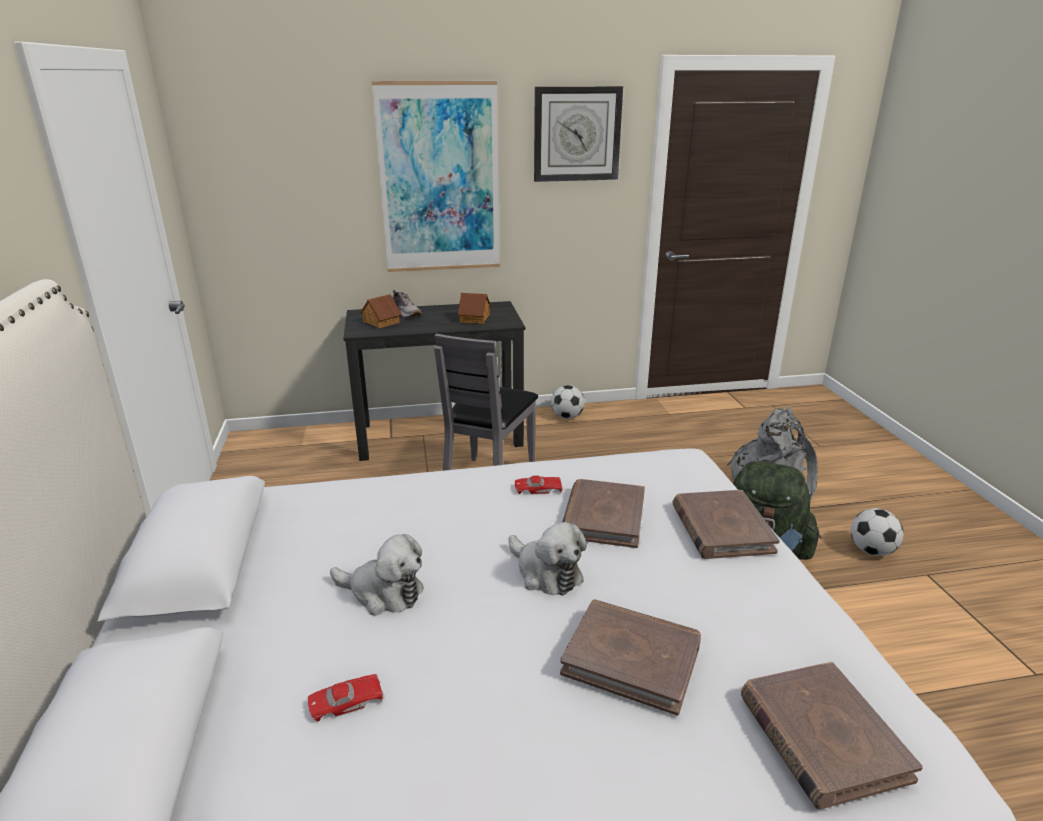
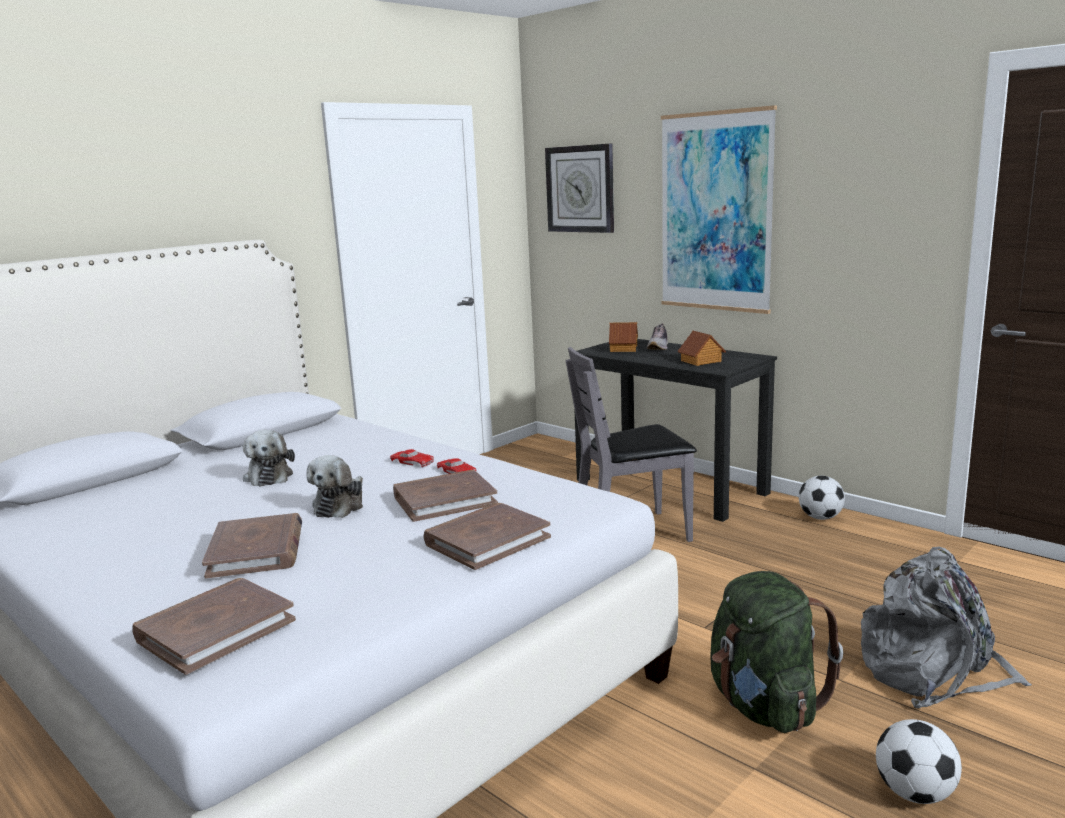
camera: 55 degrees right, 10 degrees down
(346, 701) = (159, 500): red toy car -> red toy car (412, 462)
(577, 134) = (867, 161): wall clock -> wall clock (580, 189)

